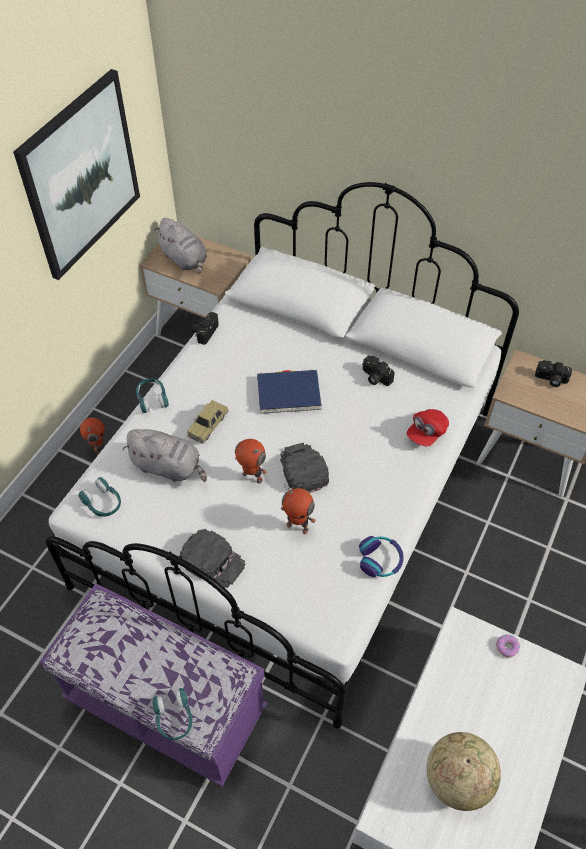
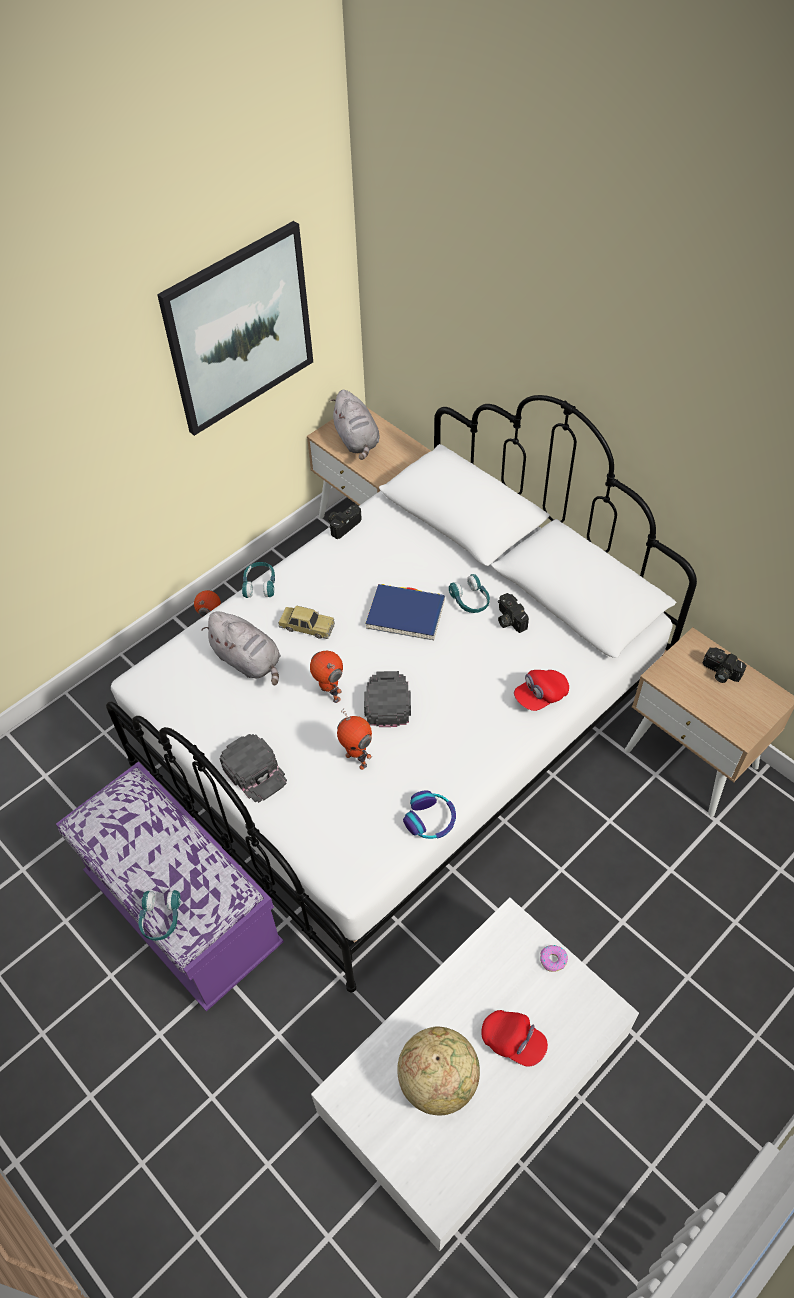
camera: 20 degrees right, 0 degrees up
(103, 503) = (169, 681): turquoise headphones -> turquoise headphones (470, 600)
(208, 425) = (306, 627): toy car -> toy car turned 120 degrees counterclockwise
(503, 725) = (513, 1041): none -> red cap

